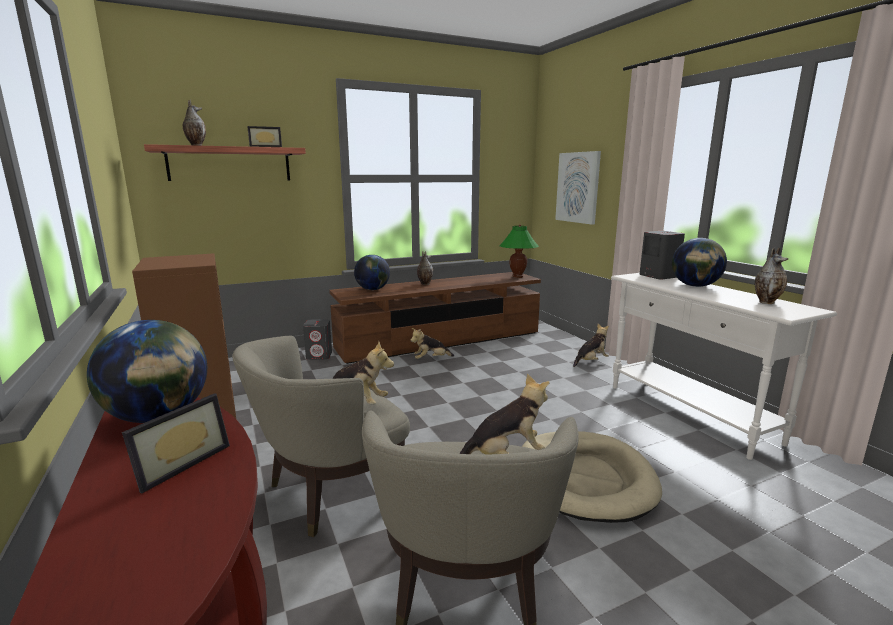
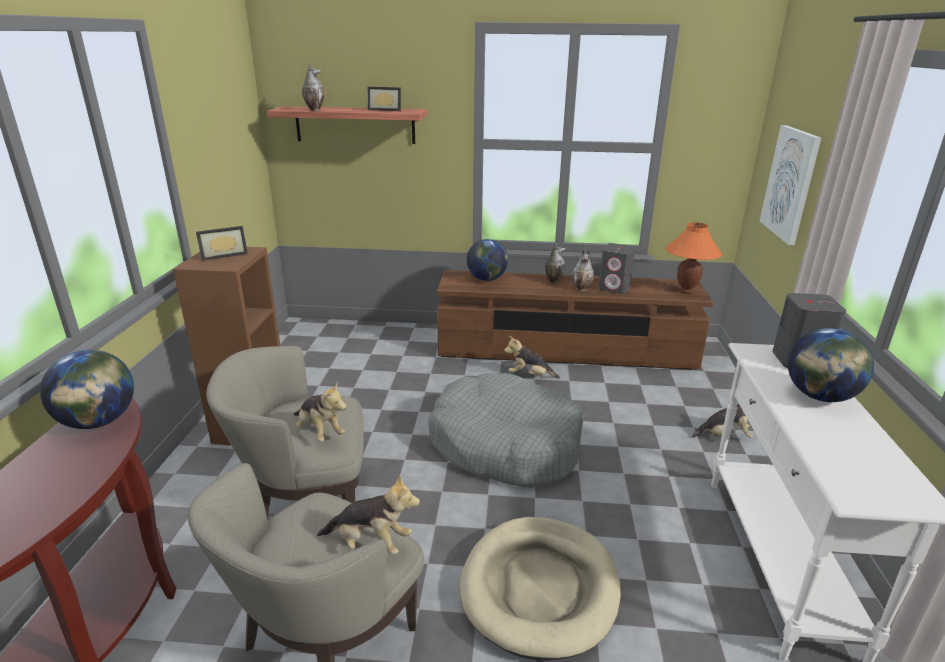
camera: 30 degrees right, 10 degrees up
(179, 463) = (61, 473): picture frame -> picture frame (224, 255)
(319, 356) = (424, 339): grey speaker -> grey speaker (614, 288)
(460, 403) = (505, 444): none -> grey dog bed
(517, 276) = (686, 291): green table lamp -> orange table lamp
(766, 302) = (875, 463): vase -> vase (582, 289)

